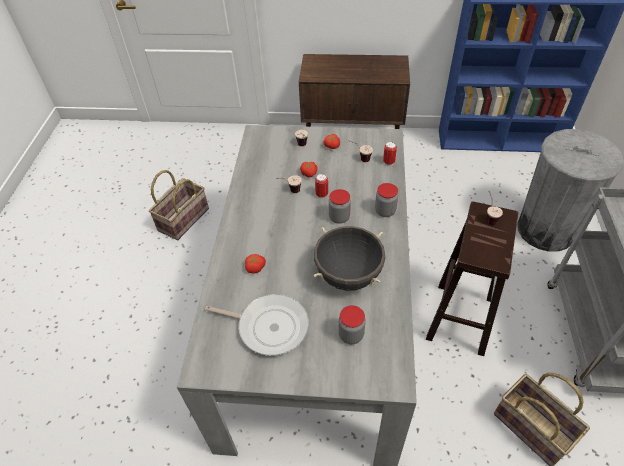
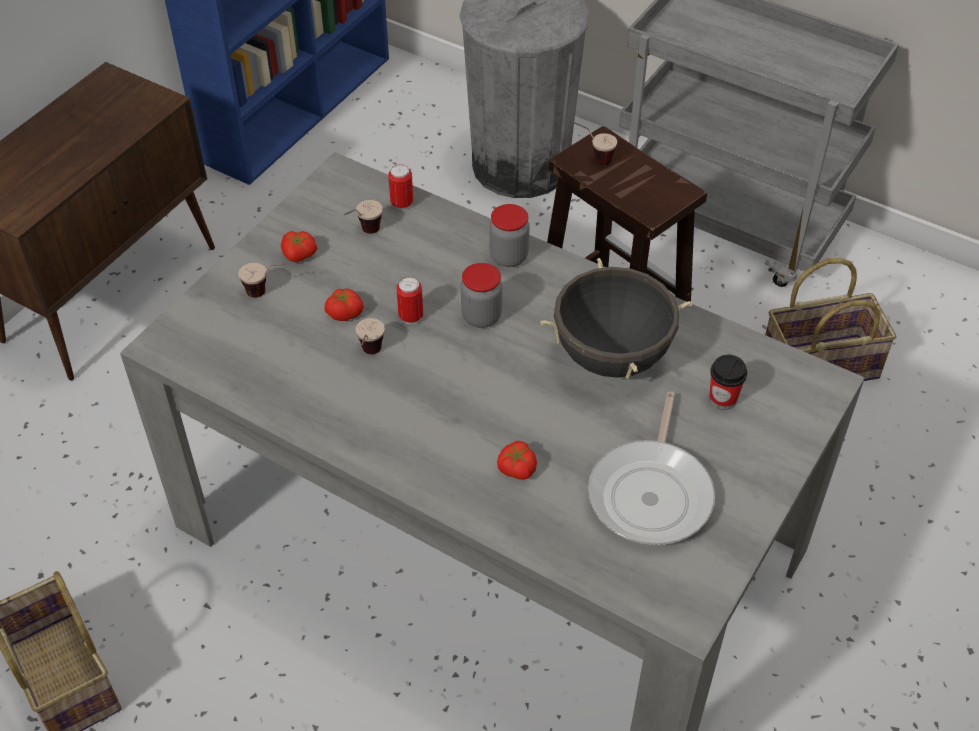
camera: 65 degrees left, 0 degrees up
(269, 326) = (652, 492): frying pan -> frying pan turned 150 degrees clockwise
(351, 335) = (723, 399): jar -> cup

